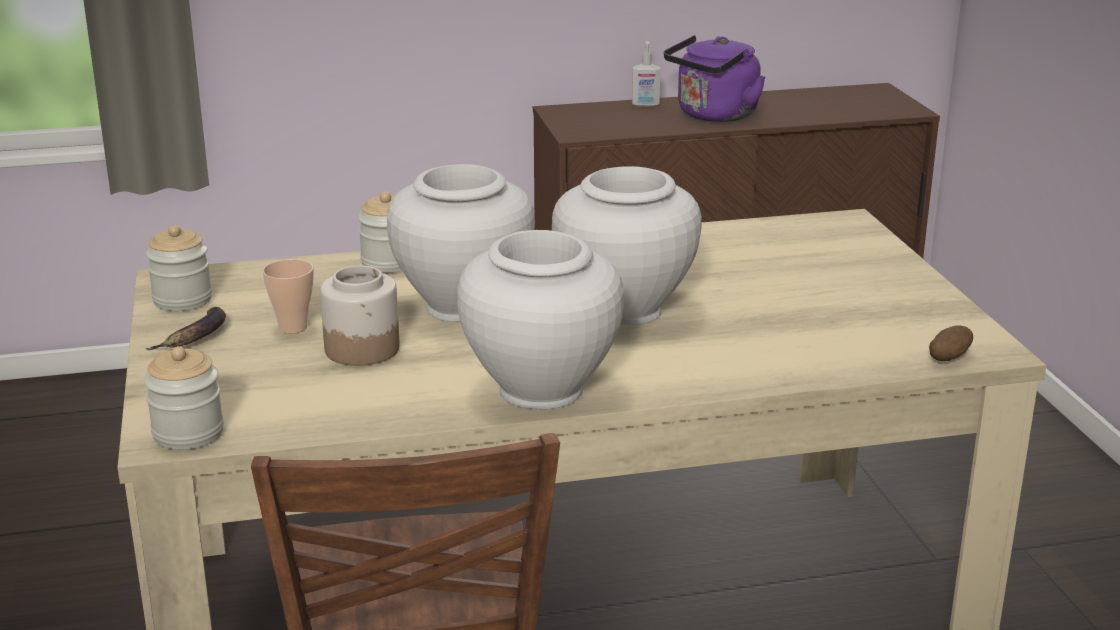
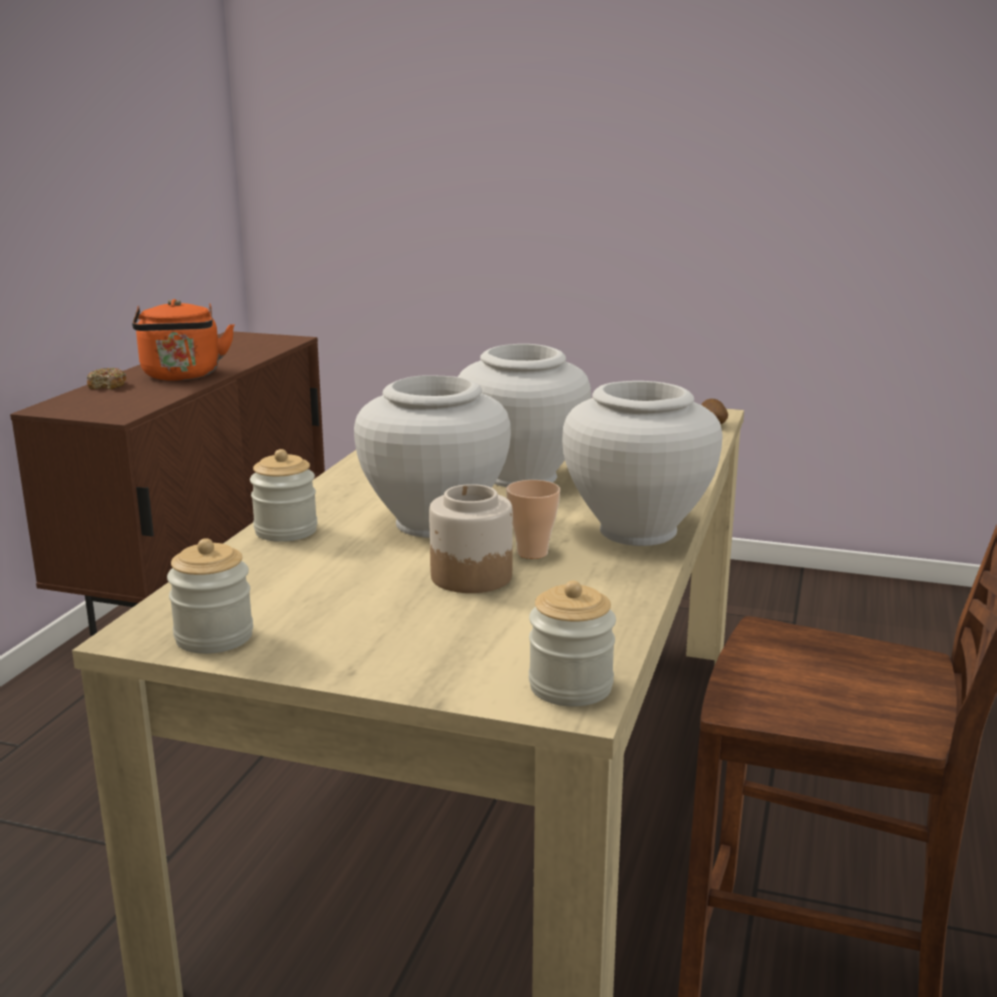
camera: 60 degrees left, 5 degrees down
(196, 337) = (329, 645): banana -> none
(293, 327) = (376, 596): cup -> cup (532, 553)
(645, 105) = (107, 386): soap dispenser -> donut
(714, 116) = (182, 376): purple kettle -> orange kettle

